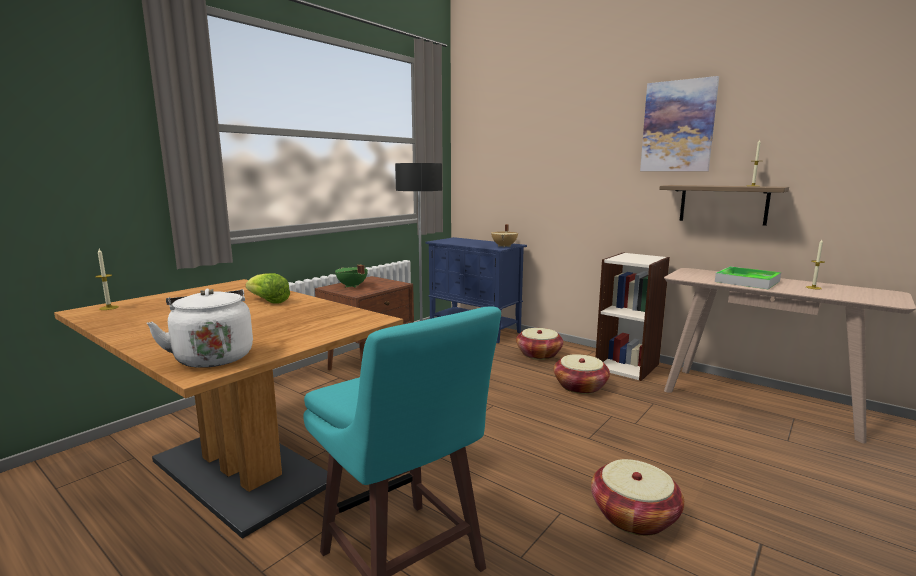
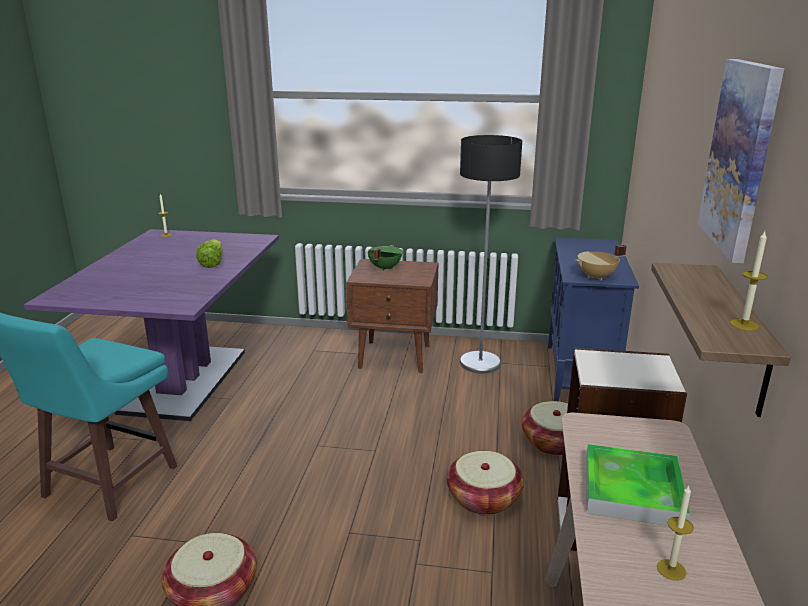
camera: 60 degrees right, 10 degrees up
(213, 357) = (76, 292): white kettle -> none
(241, 471) = (185, 381): brown dining table -> purple dining table

